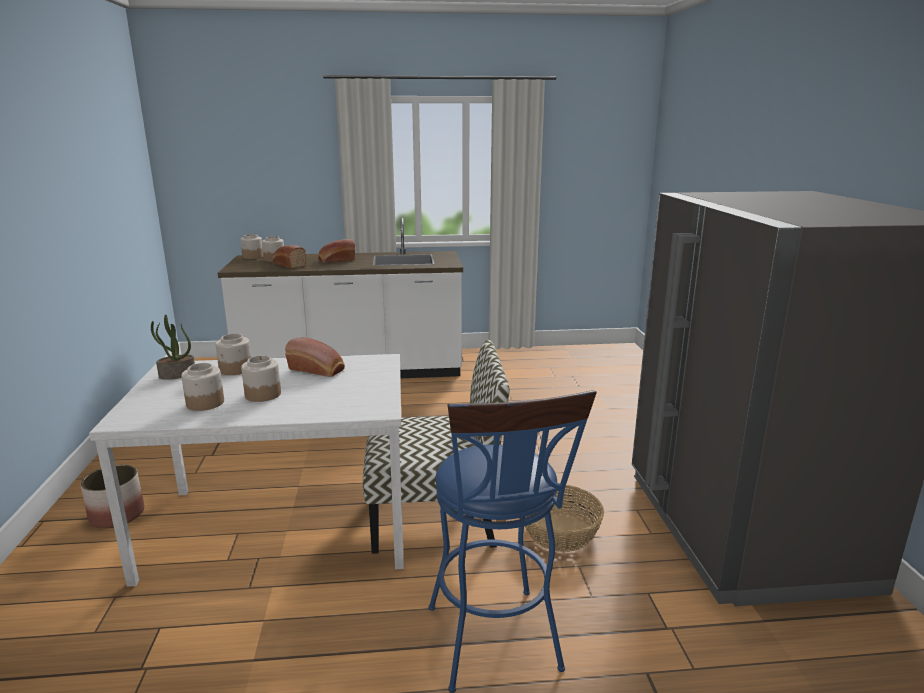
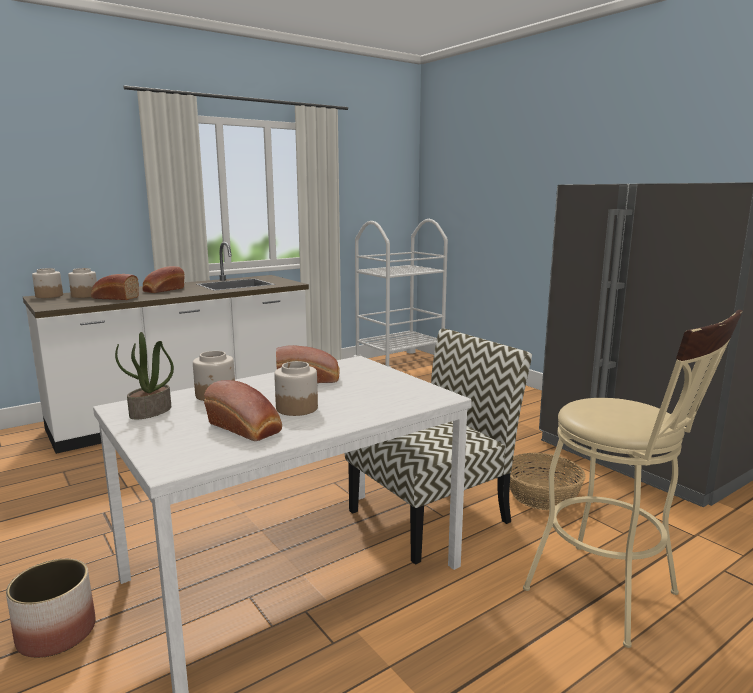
camera: 30 degrees left, 5 degrees down
(205, 403) = (246, 428): jar -> bread
(496, 647) = (612, 597): blue stool -> beige stool
(596, 356) = (399, 363): none -> white cart

